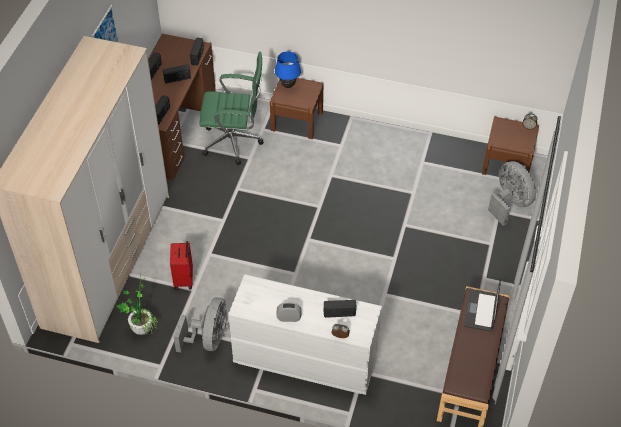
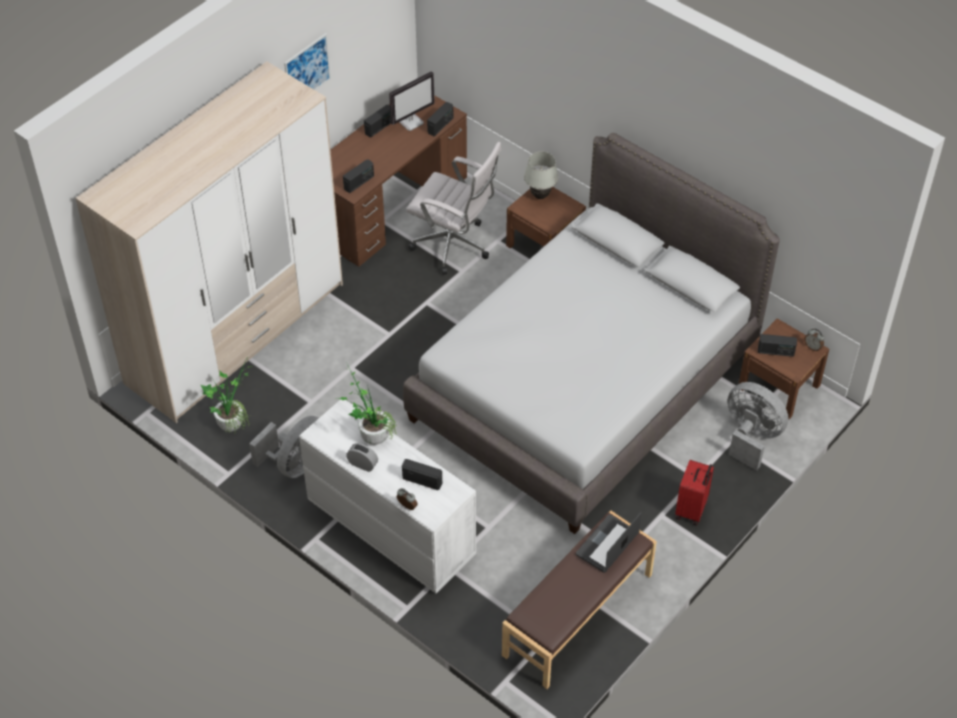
camera: 25 degrees right, 0 degrees up
(175, 60) = (411, 122): none -> monitor
(177, 79) = (401, 145): radio -> radio (775, 351)
(184, 279) = (307, 387): red suitcase -> red suitcase (692, 510)
(234, 143) = (454, 246): green office chair -> white office chair
(281, 293) = (371, 434): none -> potted plant
(288, 85) = (540, 196): blue table lamp -> white table lamp
(380, 207) = (584, 384): none -> grey bed
(509, 203) = (751, 437): grey fan -> grey fan turned 45 degrees counterclockwise

